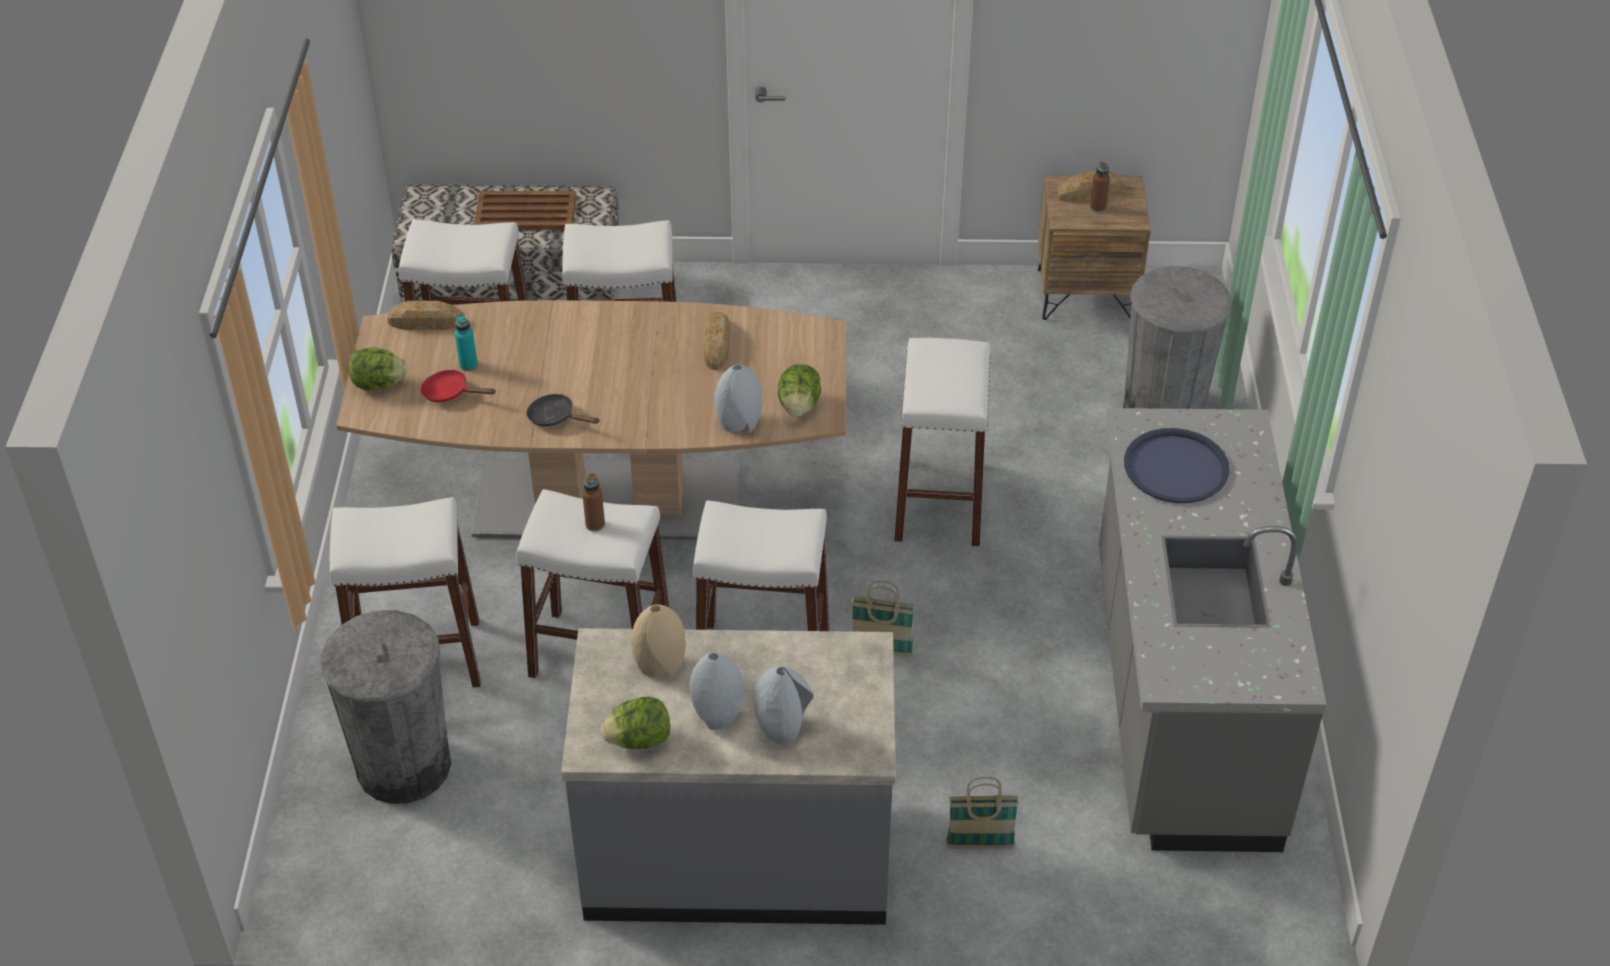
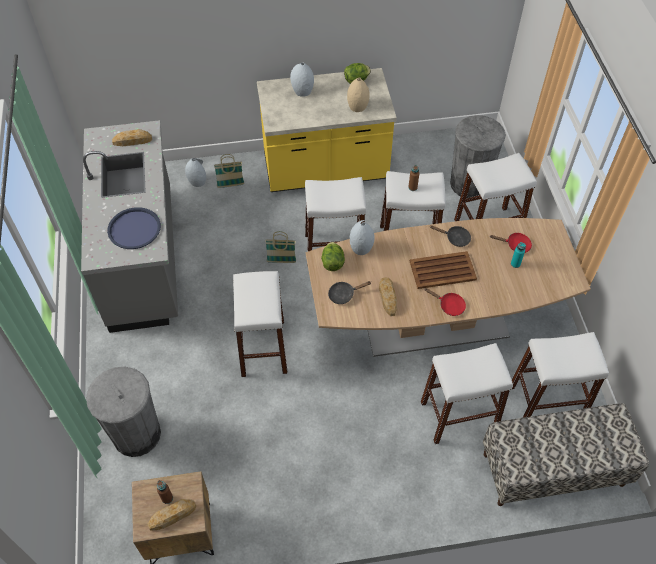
camera: 170 degrees right, 10 degrees up
(378, 384) = (555, 245): lettuce -> none
(426, 322) = (553, 289): bread -> bread (132, 141)
(524, 212) = (557, 448): brown tray -> brown tray (443, 270)
(616, 320) = (449, 305): none -> red frying pan
(716, 715) = (329, 92): grey vase -> grey vase (197, 181)
(737, 852) = (325, 170): grey counter -> yellow counter
(791, 357) = (344, 294): none -> black frying pan

